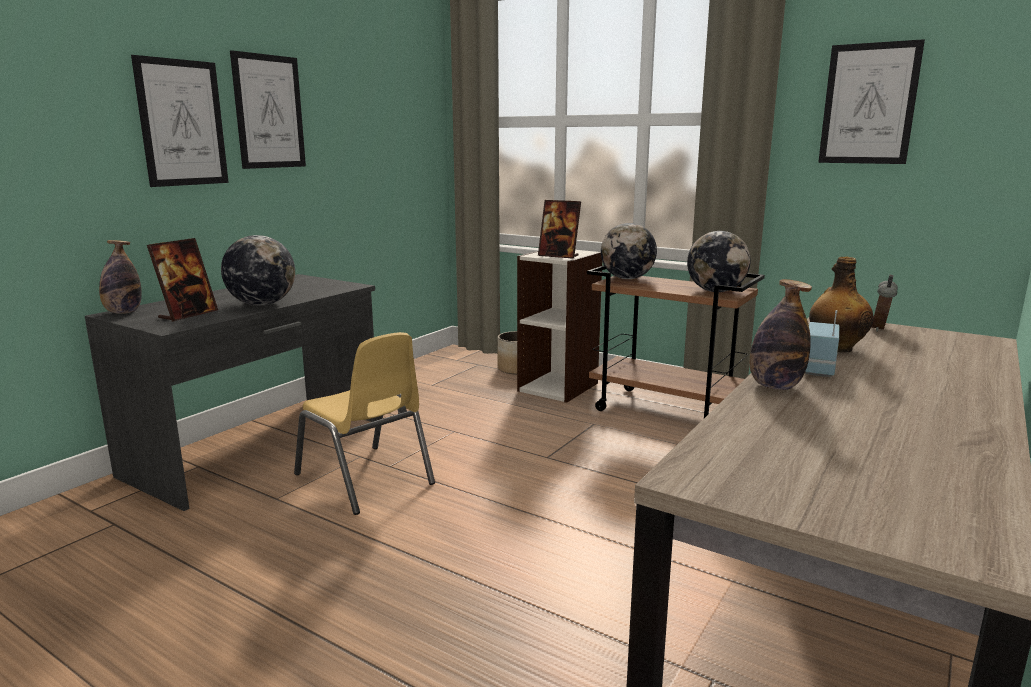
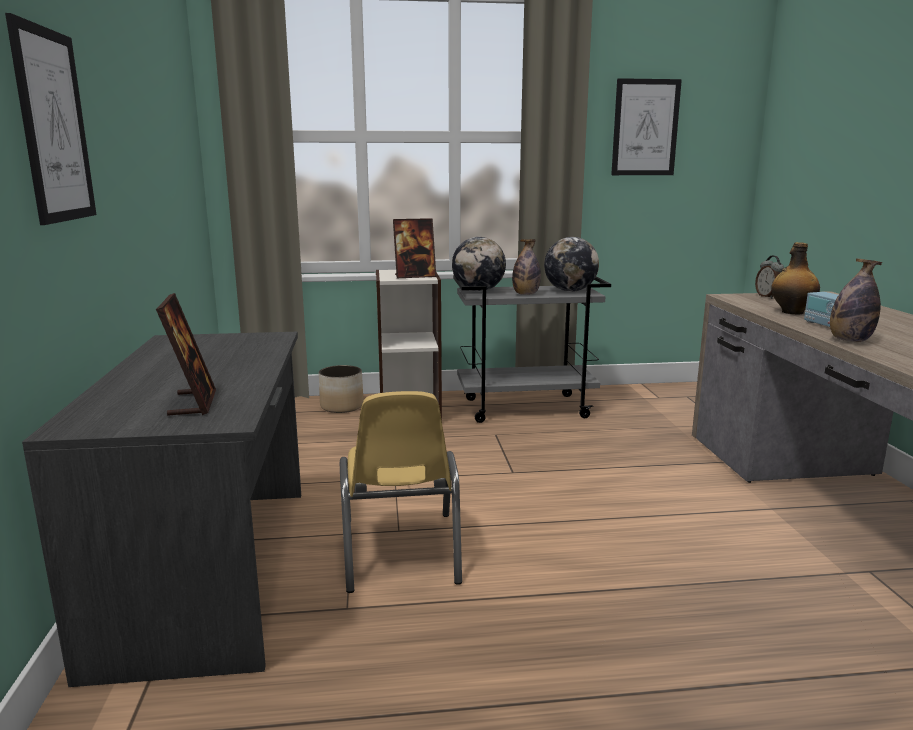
camera: 40 degrees left, 0 degrees up
(123, 312) = (79, 423): bottle -> bottle (525, 294)
(262, 304) = (245, 373): globe -> none
(269, 112) = (109, 114): picture -> none
(365, 479) = (400, 551): yellow chair -> yellow chair turned 75 degrees clockwise
(667, 411) = (526, 408): brown cart -> grey cart

